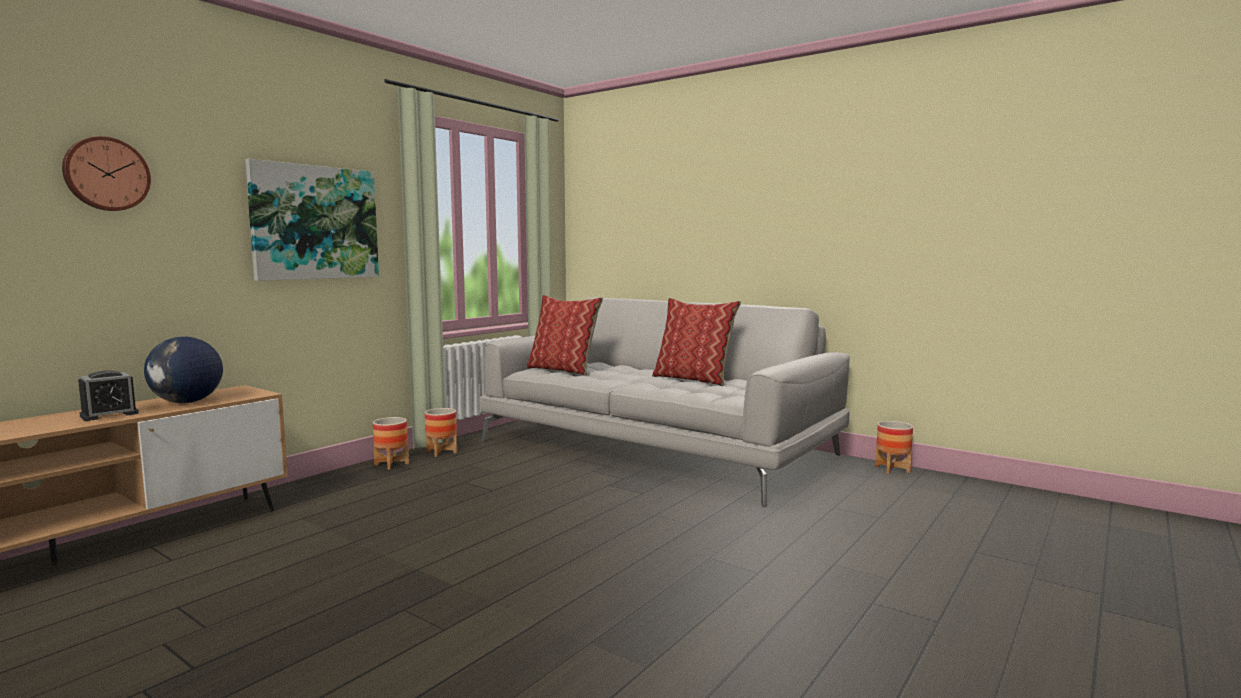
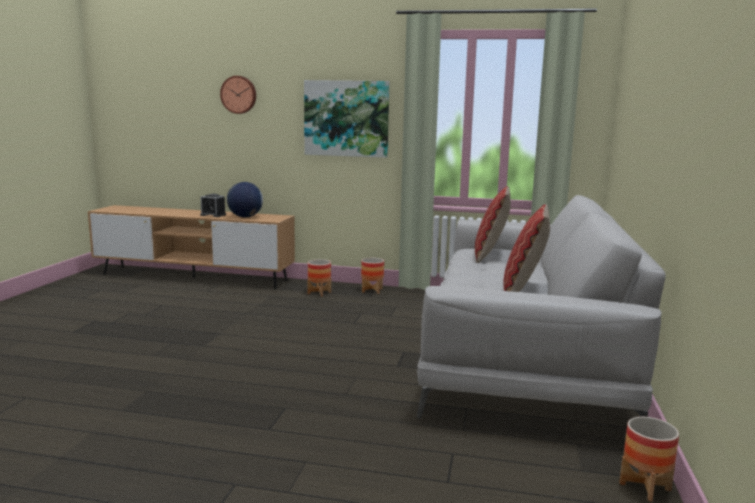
camera: 65 degrees right, 5 degrees up
(441, 452) = (411, 295): planter -> planter (319, 293)

